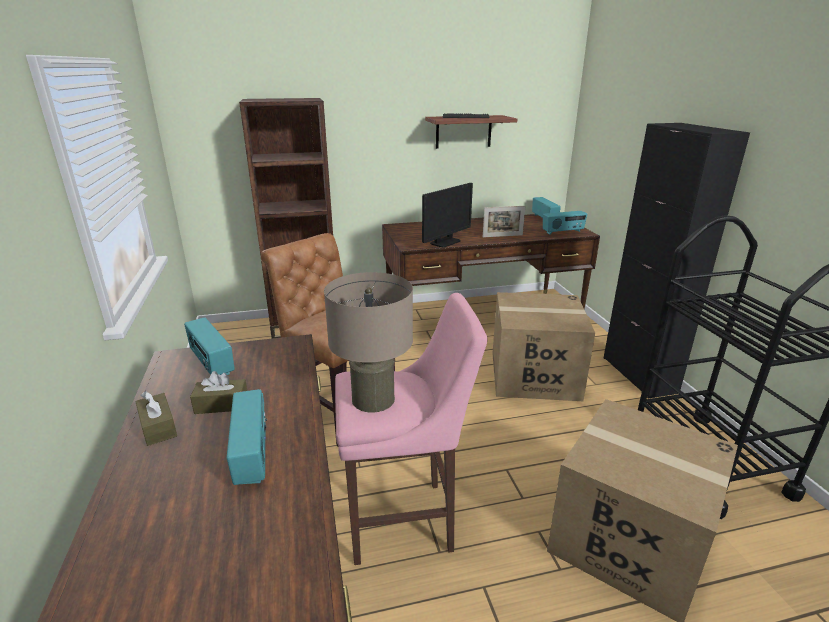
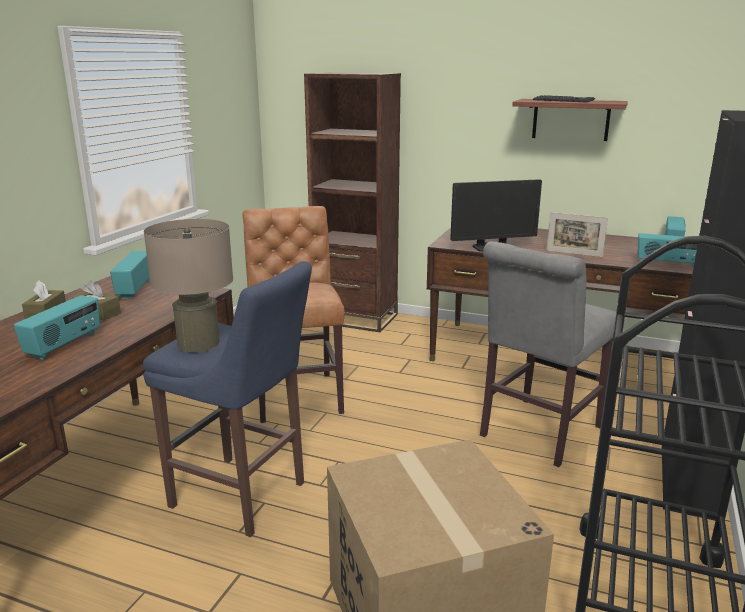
camera: 35 degrees right, 5 degrees down
(406, 520) = (243, 497): pink stool -> blue stool
(534, 375) = (537, 434): cardboard box -> grey chair

